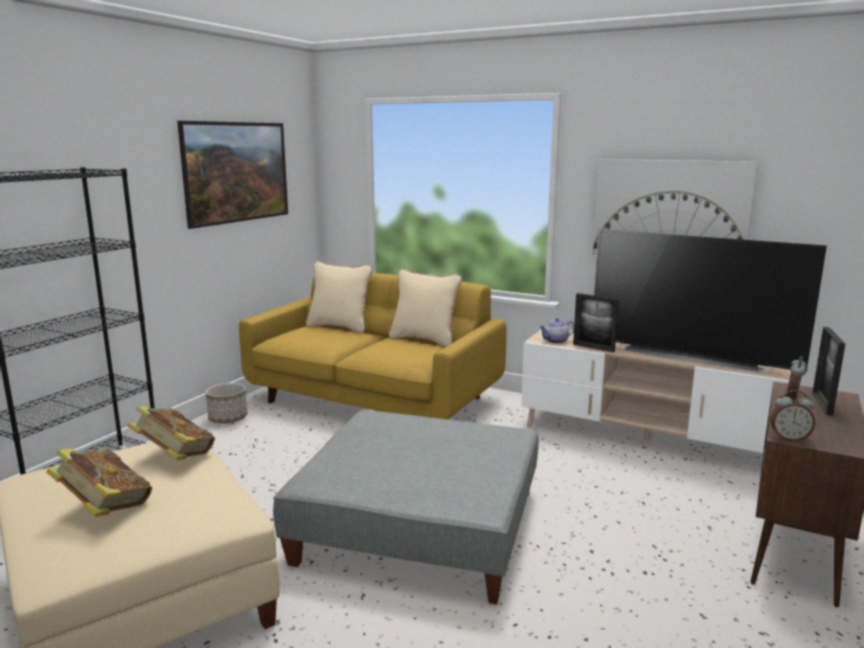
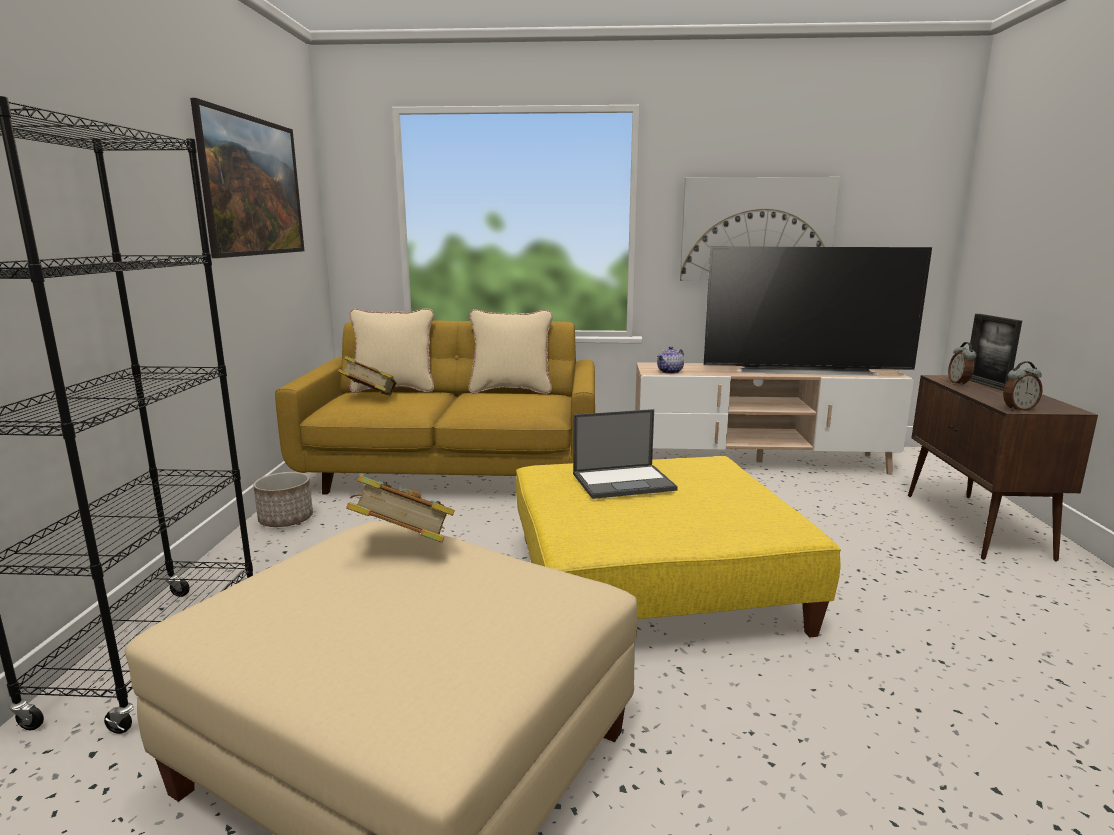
camera: 25 degrees left, 0 degrees up
(105, 509) = (401, 628): book -> book (369, 398)
(410, 438) = (624, 482): none -> laptop
(419, 525) = (652, 582): grey ottoman -> yellow ottoman
(593, 348) = (713, 373): picture frame -> none

